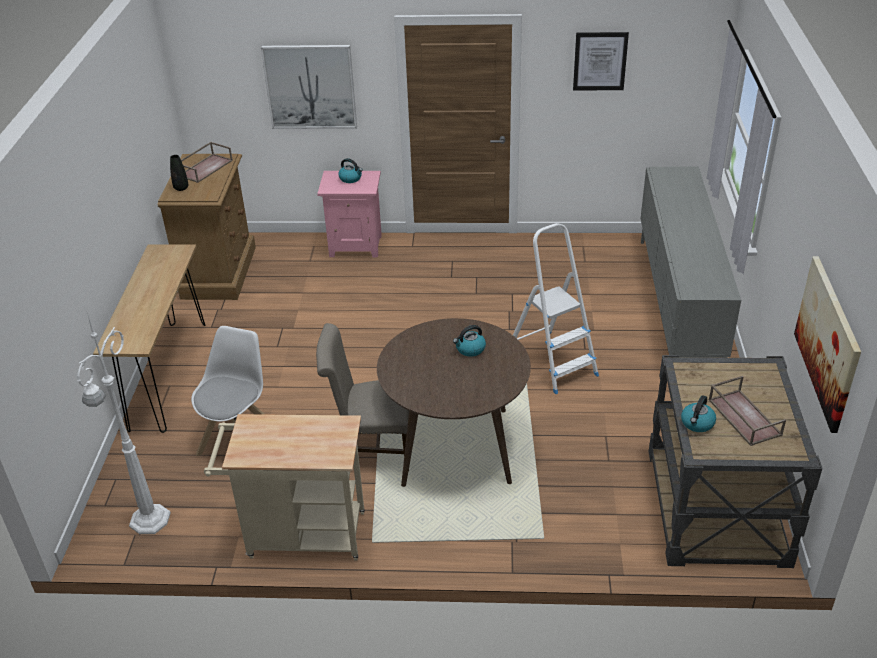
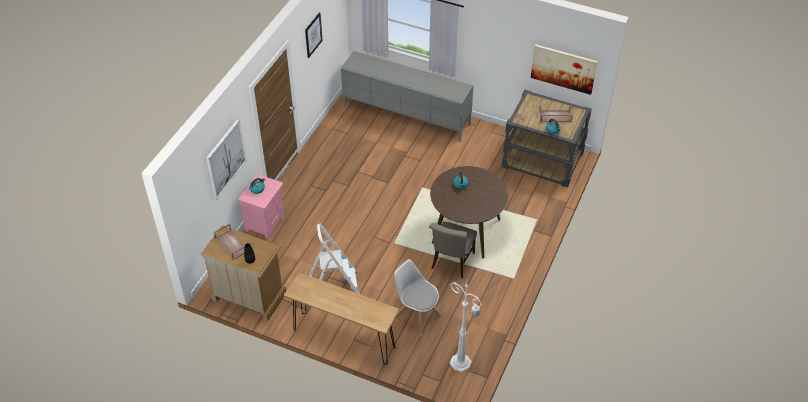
camera: 70 degrees left, 10 degrees up
(299, 535) = (498, 304): beige cart -> none
(553, 362) = (423, 175): white step ladder -> white step ladder (334, 286)

